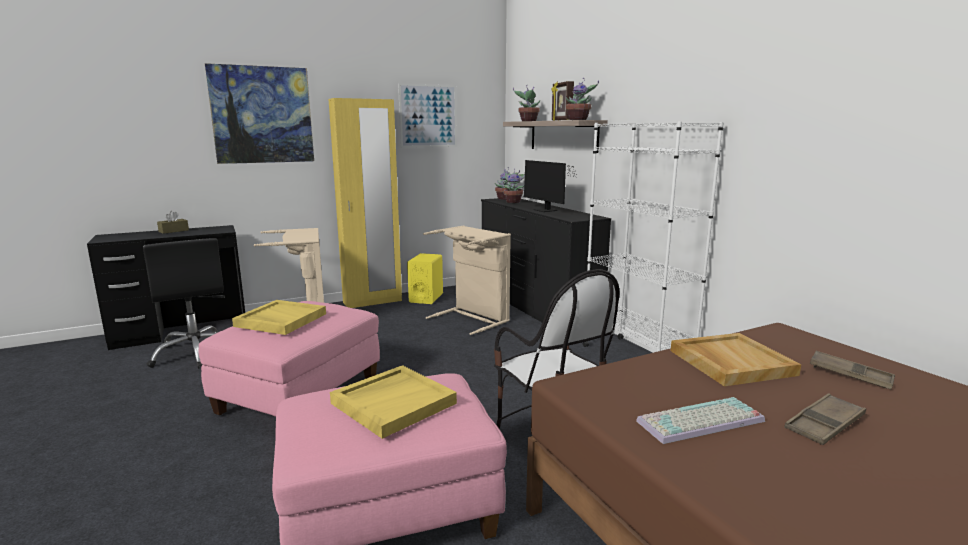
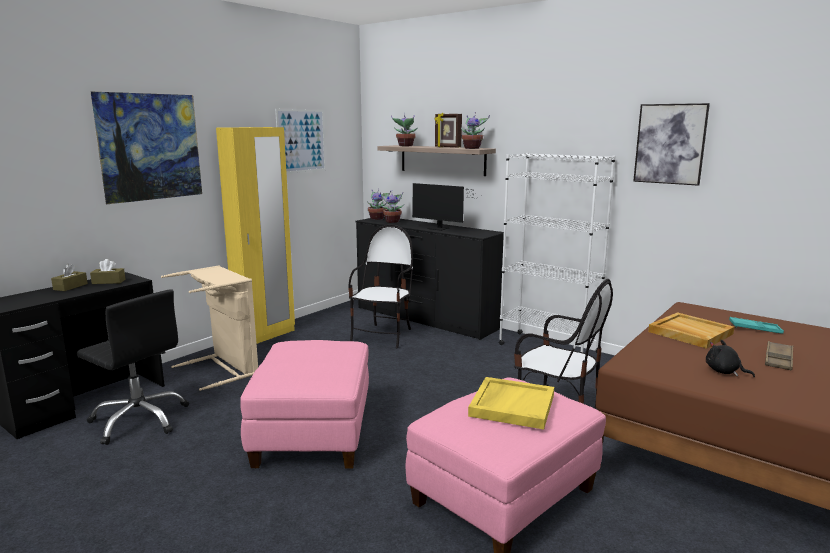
camera: 25 degrees left, 0 degrees up
(205, 230) = (108, 281): none -> brown tissue box
(280, 320) = (301, 362): yellow tray -> none
(426, 298) = (315, 324): yellow speaker -> none
(473, 318) = (383, 336): beige laundry basket -> chair
(700, 423) = (724, 372): keyboard -> black plush toy
(791, 101) = (670, 144): none -> picture
(850, 375) = (755, 329): brown tray -> turquoise tray

